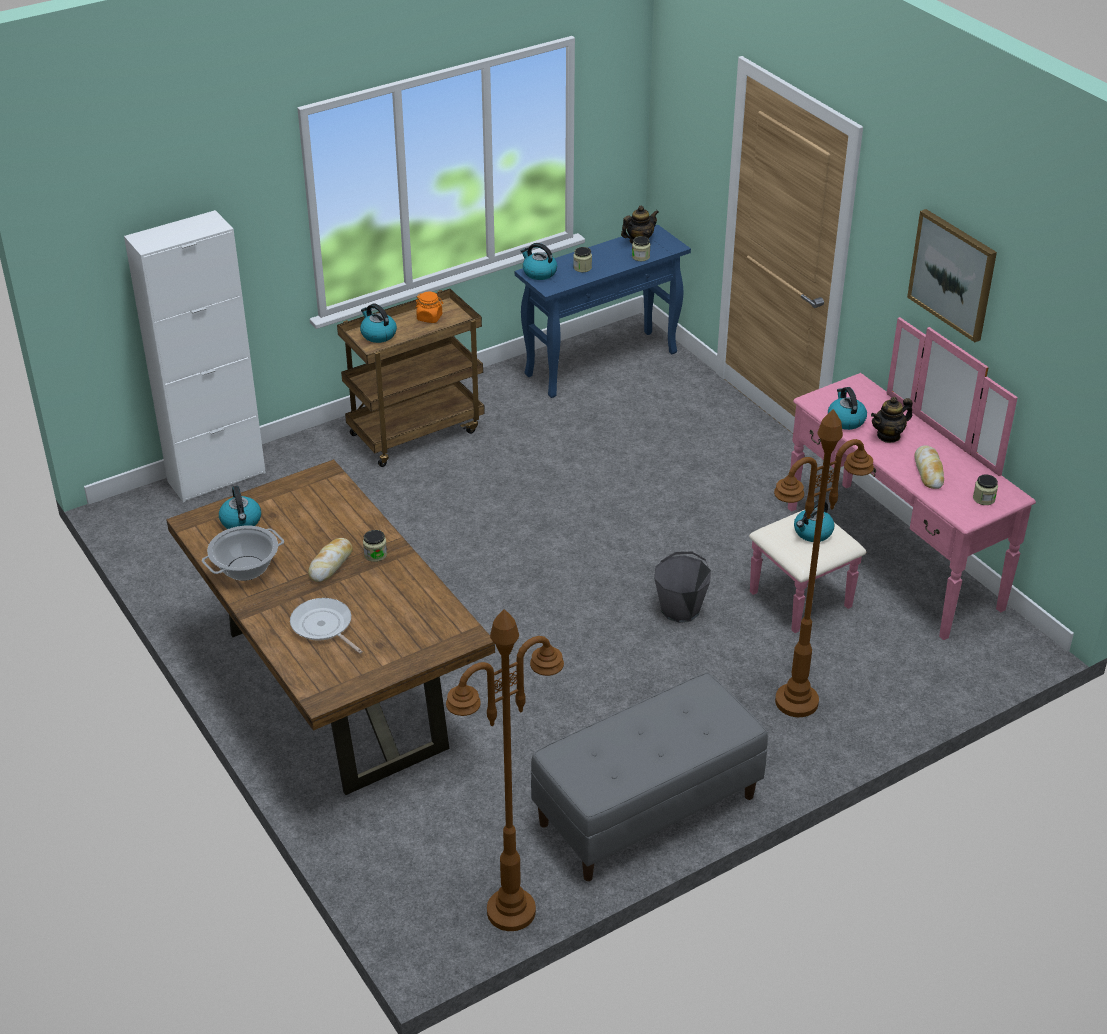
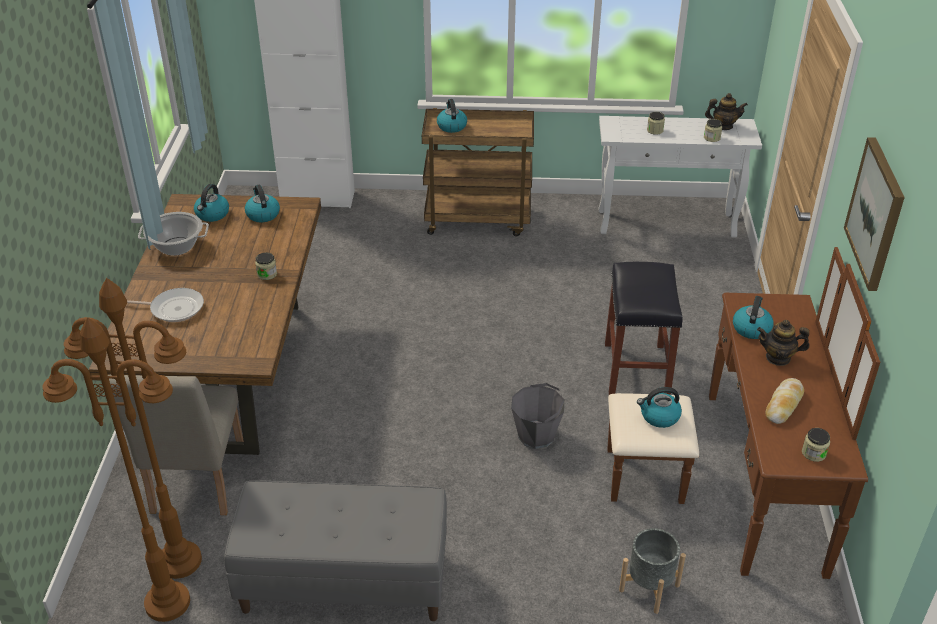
camera: 35 degrees right, 0 degrees up
(323, 626) = (174, 308): frying pan -> frying pan turned 105 degrees clockwise
(331, 564) = (231, 268): bread -> none
(419, 806) = (195, 486): none -> beige chair
(429, 318) = (501, 127): orange jar -> none
(539, 273) = (616, 123): kettle -> kettle (262, 214)
(602, 363) = (667, 223): blue console table -> white console table
(708, 513) = (637, 370): none -> black stool
(796, 702) = (553, 560): brown floor lamp -> brown floor lamp (179, 561)
(872, 567) = (736, 479): pink dresser -> brown dresser
(888, 684) = (649, 588): none -> grey planter

